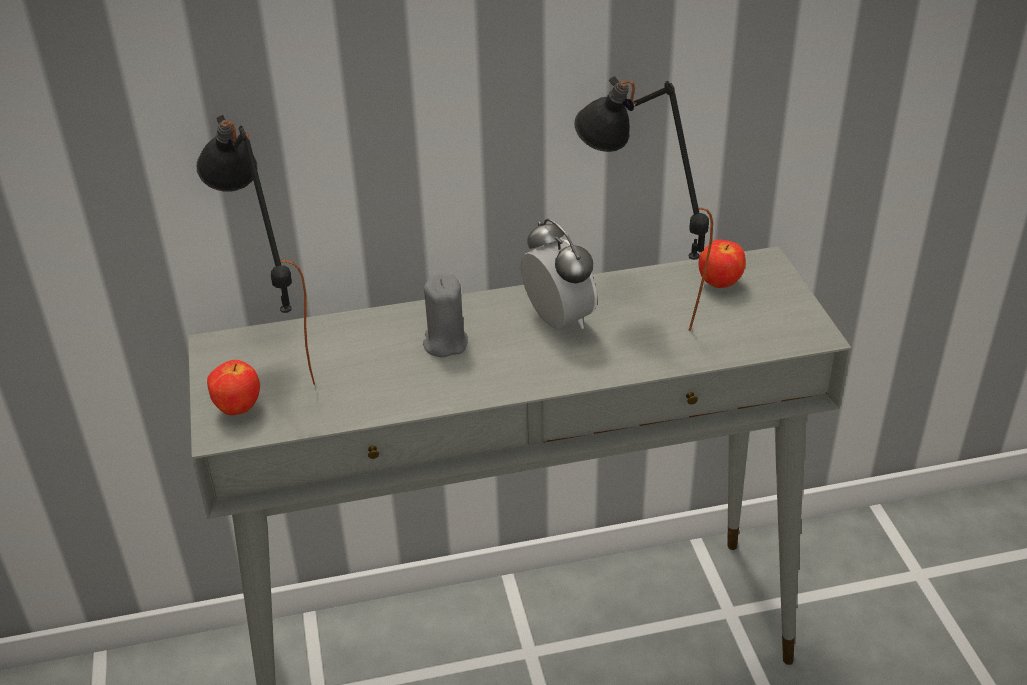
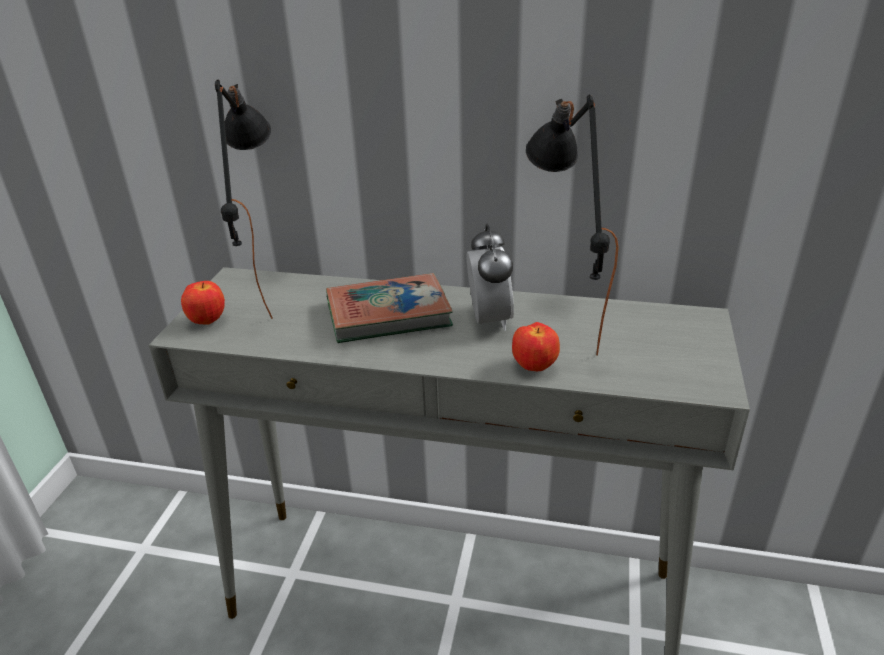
camera: 25 degrees right, 5 degrees down
(445, 343) = (388, 314): grey candle -> book
(720, 284) = (651, 325): apple -> apple (534, 367)

